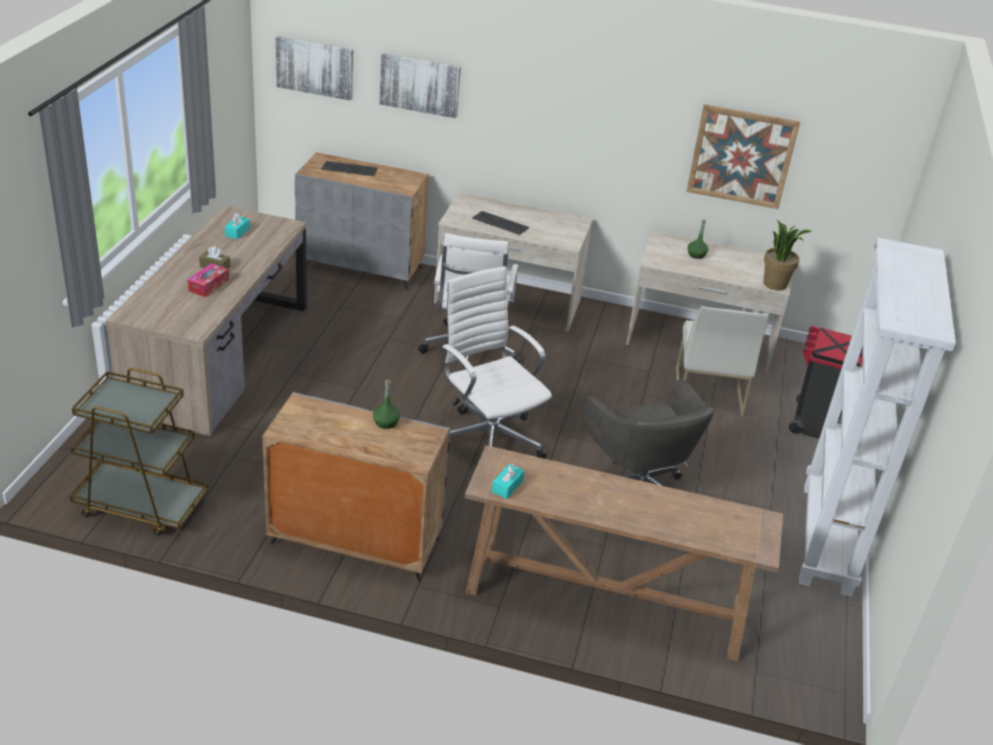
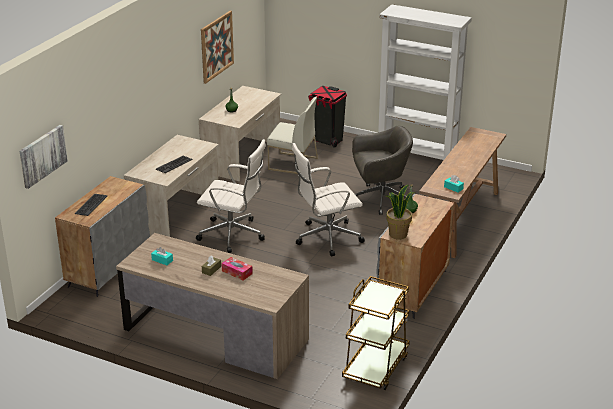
camera: 75 degrees left, 5 degrees down
(420, 85) = (94, 119): picture -> none
(775, 284) = (269, 94): potted plant -> potted plant (398, 234)

